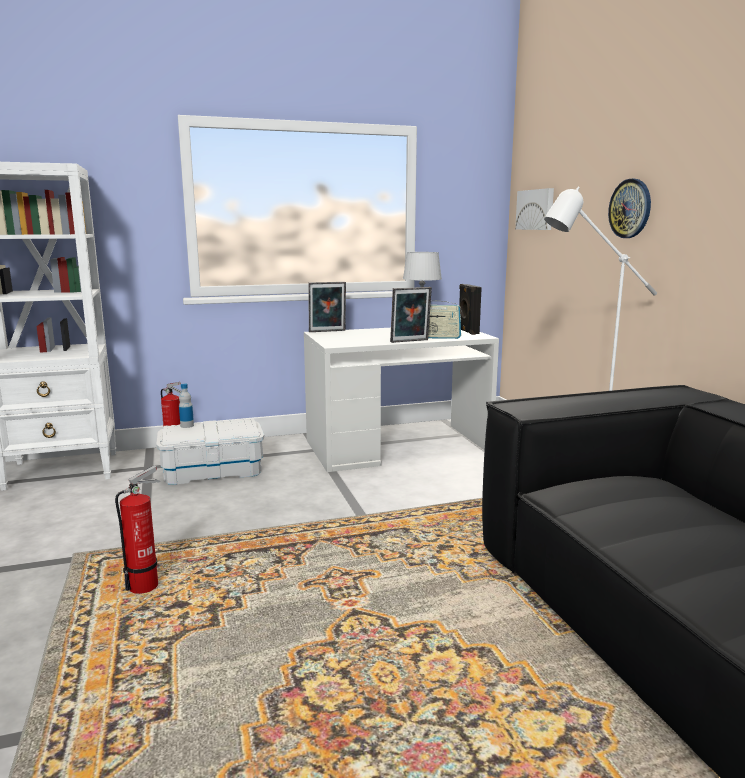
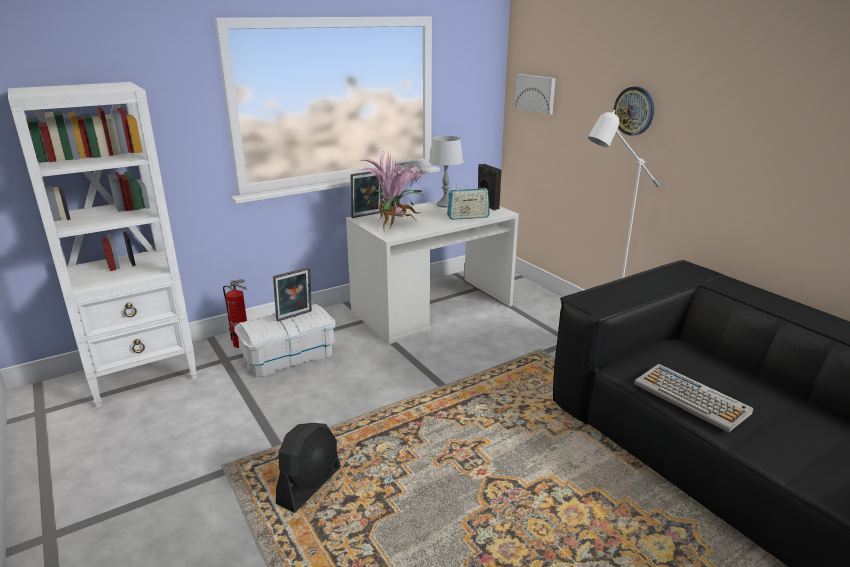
camera: 15 degrees left, 10 degrees up
(147, 585) = (310, 485): fire extinguisher -> black fan
(187, 425) = (263, 321): bottle -> none
(349, 338) = (395, 224): none -> potted plant
(410, 341) = (451, 225): picture frame -> picture frame (295, 316)
(629, 530) = (692, 398): none -> keyboard

